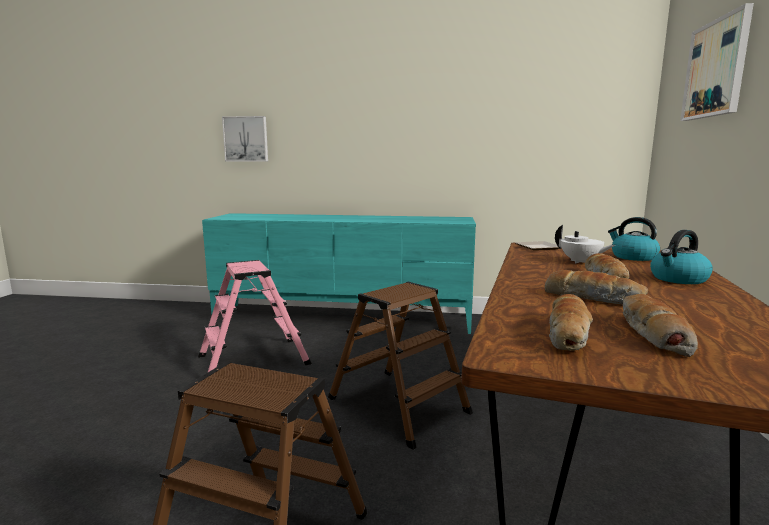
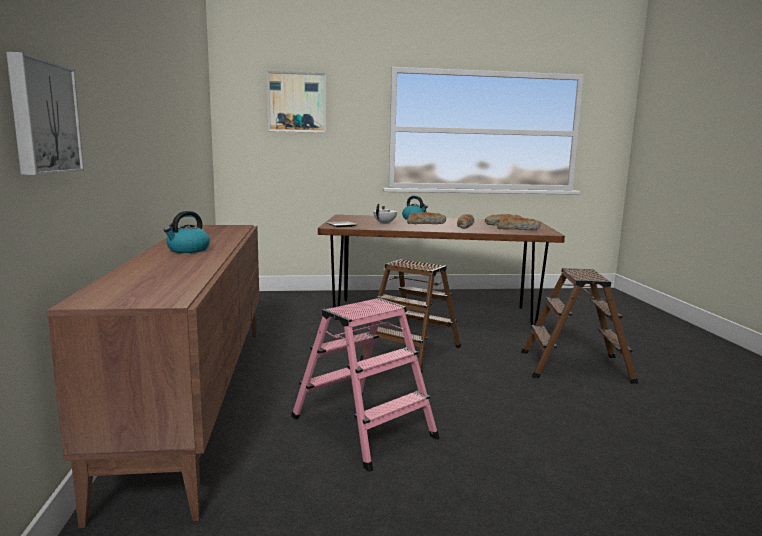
camera: 105 degrees left, 0 degrees up
(343, 318) = (197, 398): turquoise cabinet -> brown cabinet
(632, 257) = (363, 219): kettle -> kettle (188, 250)

